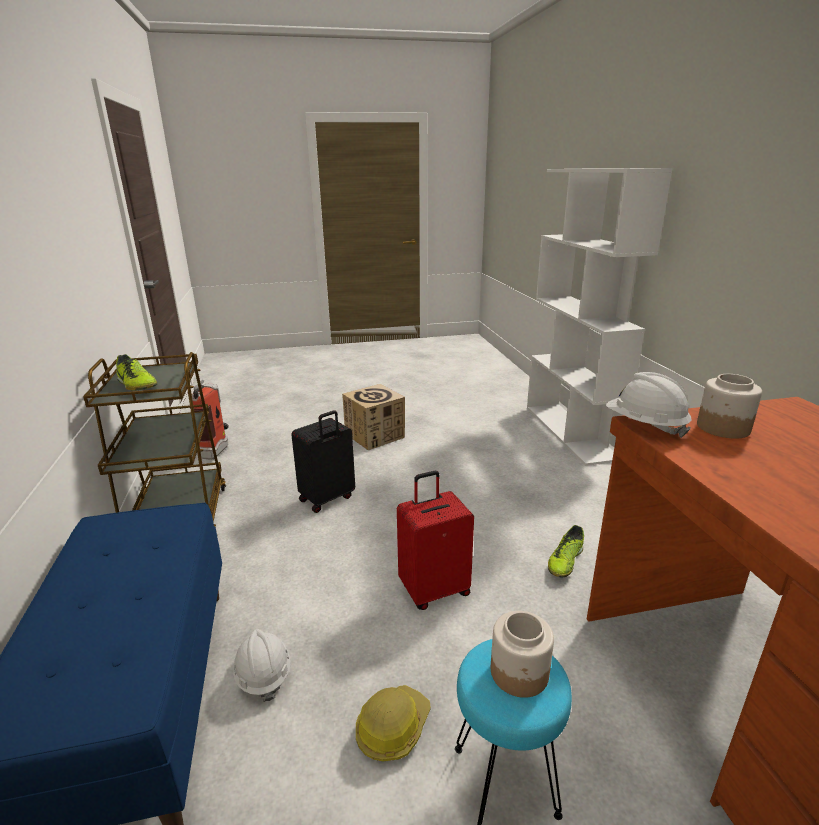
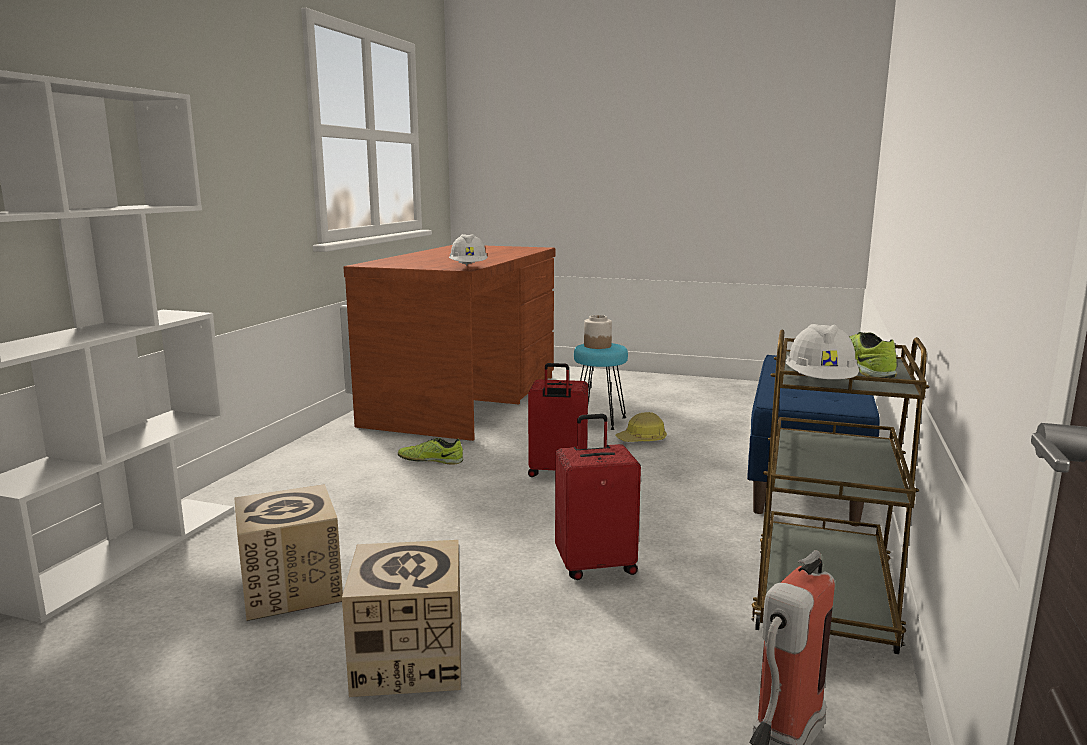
camera: 150 degrees left, 10 degrees down
(263, 674) = (716, 469): white hard hat -> white hard hat (820, 384)
(327, 499) = (595, 565): black suitcase -> red suitcase
(465, 442) = (291, 588): none -> cardboard box
(565, 561) = (431, 461): shoe -> shoe turned 150 degrees counterclockwise
(722, 427) = (434, 265): jar -> none

